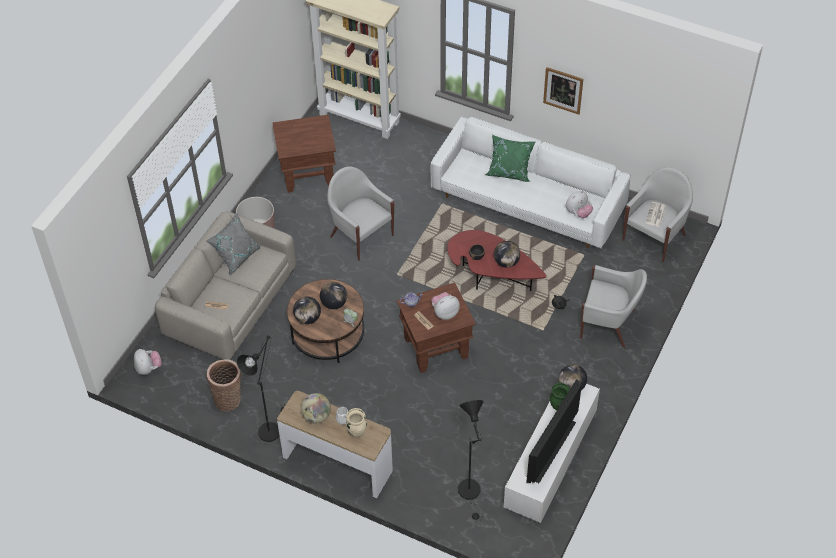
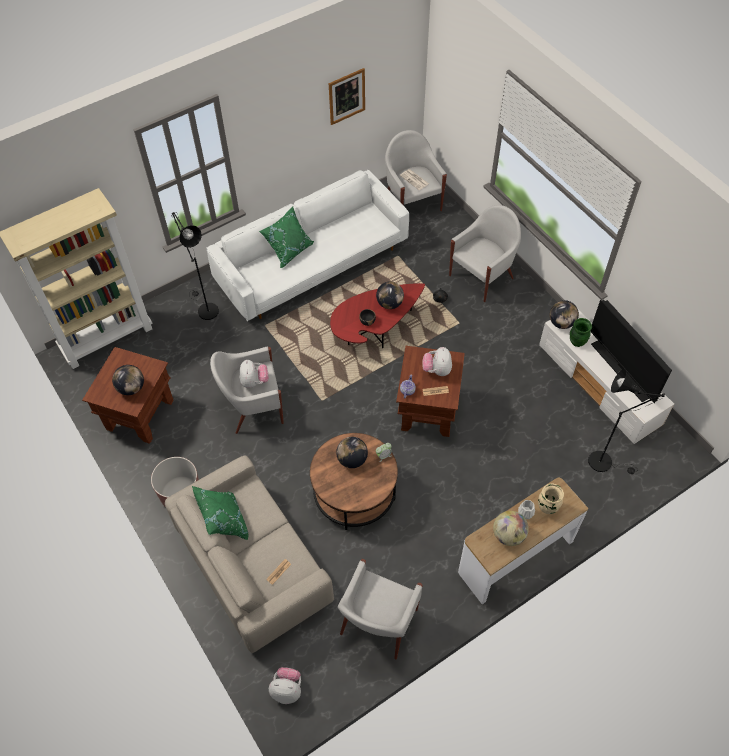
camera: 60 degrees left, 5 degrees up
(228, 398) = (377, 623): basket -> white armchair
(236, 256) = (224, 521): grey pillow -> green pillow
(270, 428) = (438, 599): black floor lamp -> black floor lamp (205, 309)
(307, 318) = (355, 492): globe -> globe (131, 388)
(563, 90) = (283, 142): picture -> picture (346, 96)
(578, 213) = (373, 227): plush toy -> plush toy (254, 381)

